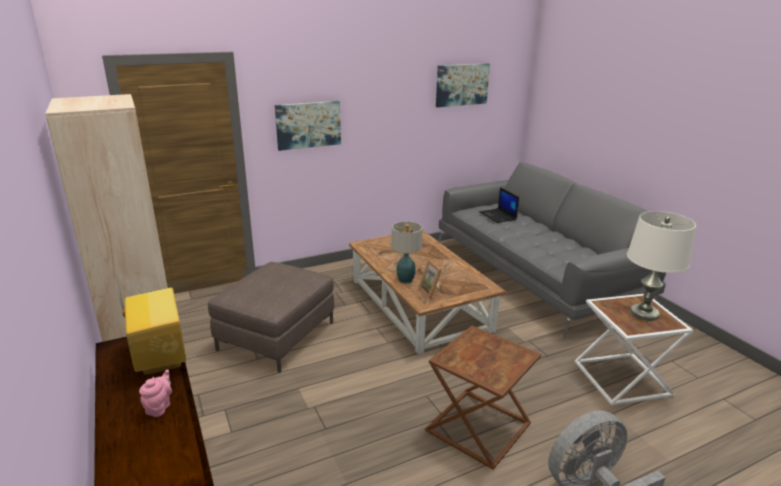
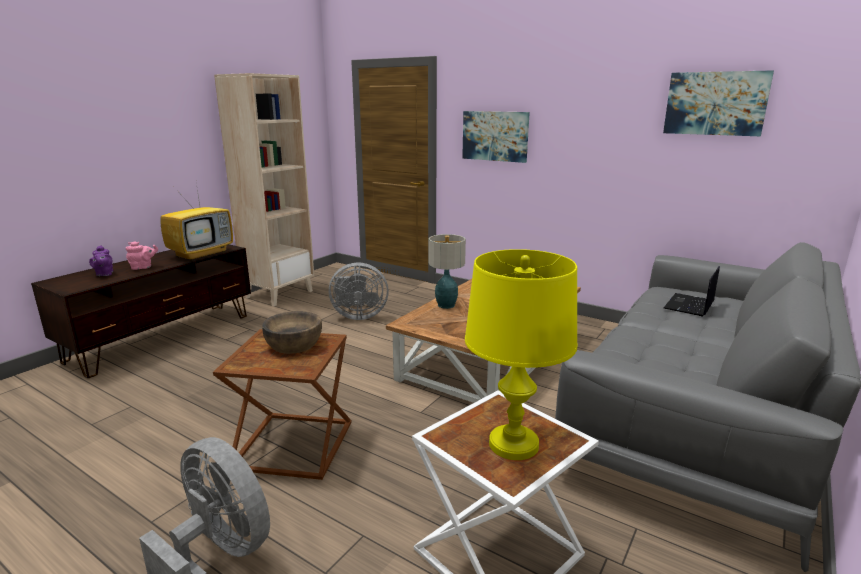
camera: 60 degrees right, 5 degrees down
(147, 443) = (104, 274): none -> purple teapot
(276, 336) = (358, 316): brown ottoman -> grey fan
(431, 292) = (436, 321): picture frame -> none
(475, 350) = (294, 344): none -> brown bowl
(644, 313) = (513, 444): white table lamp -> yellow table lamp

